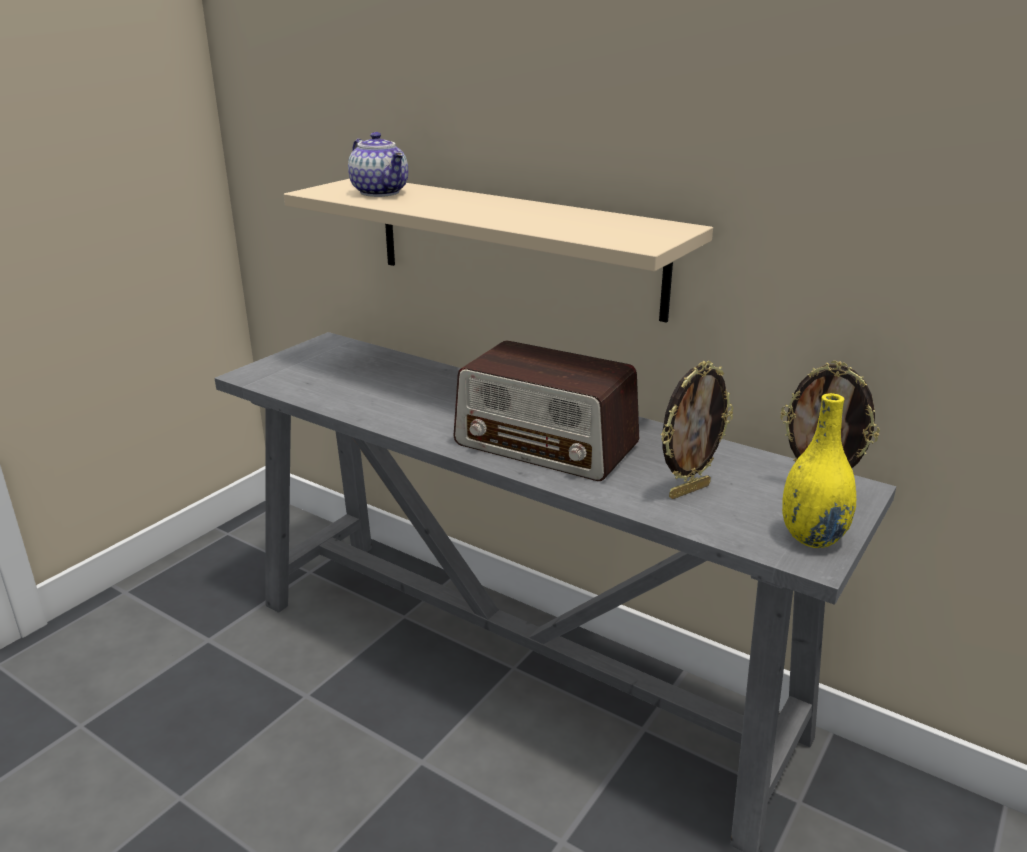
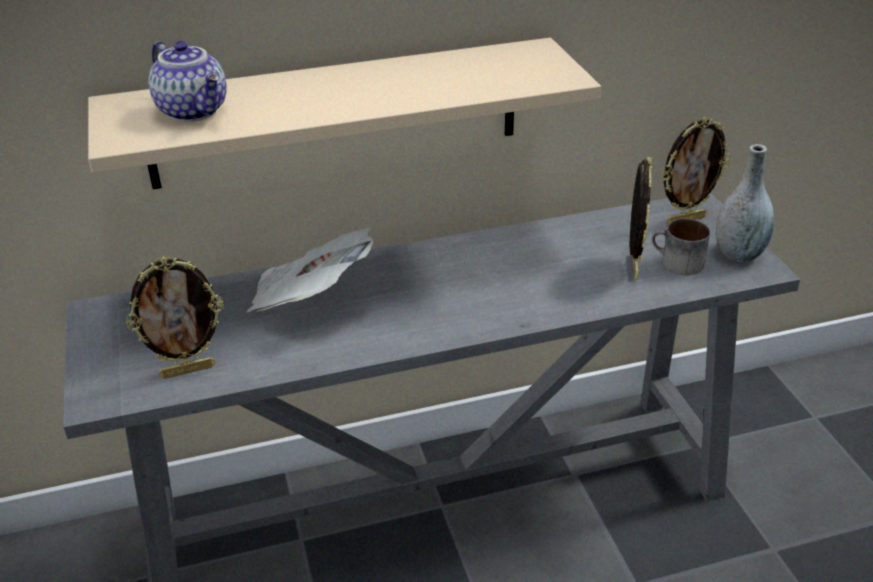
camera: 50 degrees left, 10 degrees up
(306, 386) = (188, 370): none -> picture frame
(381, 192) = (195, 111): teapot -> teapot turned 45 degrees clockwise
(433, 390) = (311, 299): none -> newspaper
(547, 445) = (493, 291): radio -> none
(733, 509) = (676, 263): none -> mug
(812, 537) = (738, 254): yellow vase -> grey vase

